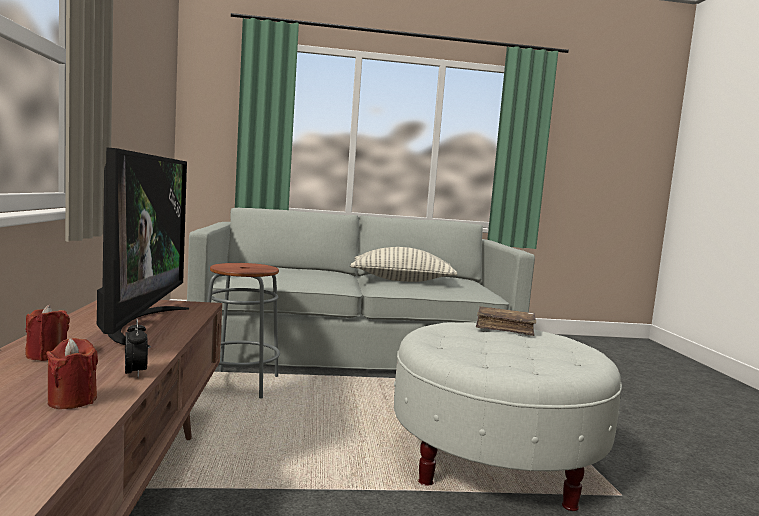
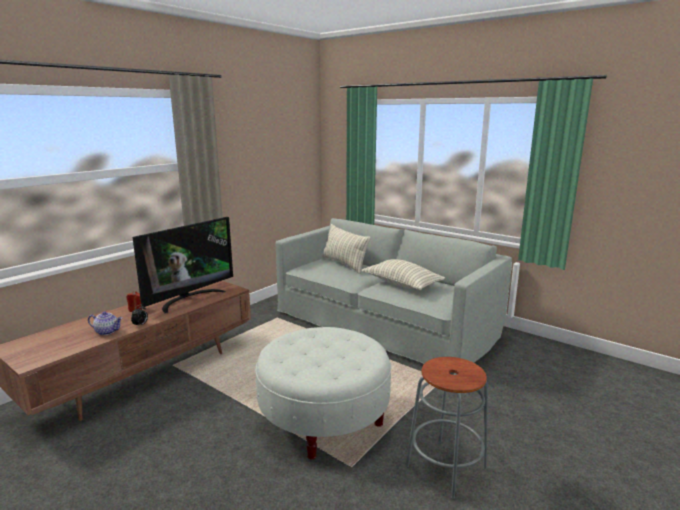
camera: 45 degrees right, 10 degrees up
(72, 400) = (107, 331): red candle -> teapot
(239, 384) = (284, 331): grey stool -> grey stool (446, 467)
(284, 270) = (344, 264): none -> pillow
(505, 327) = (360, 340): brown book -> none

